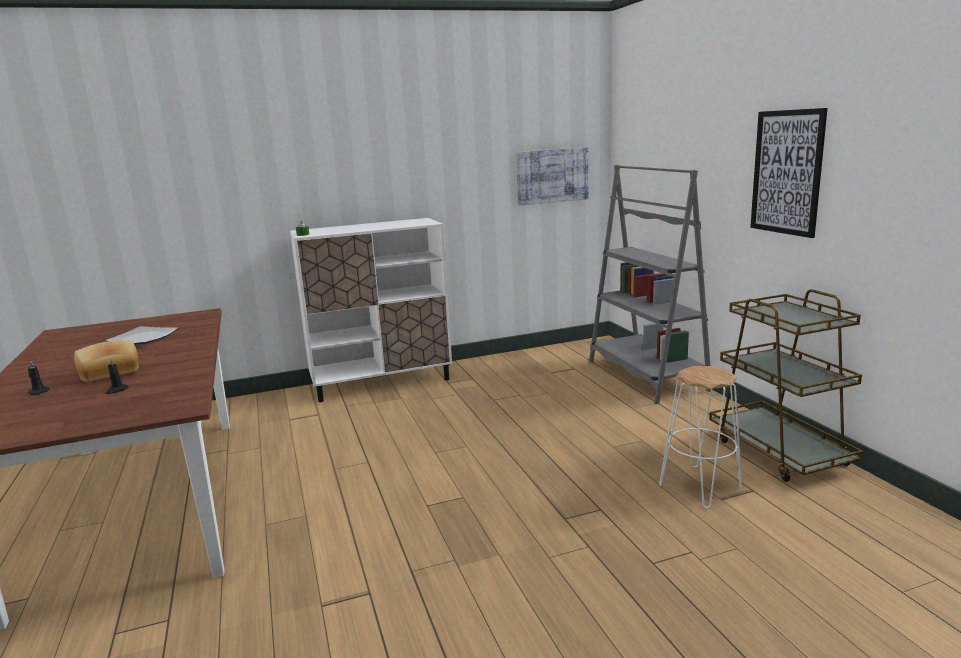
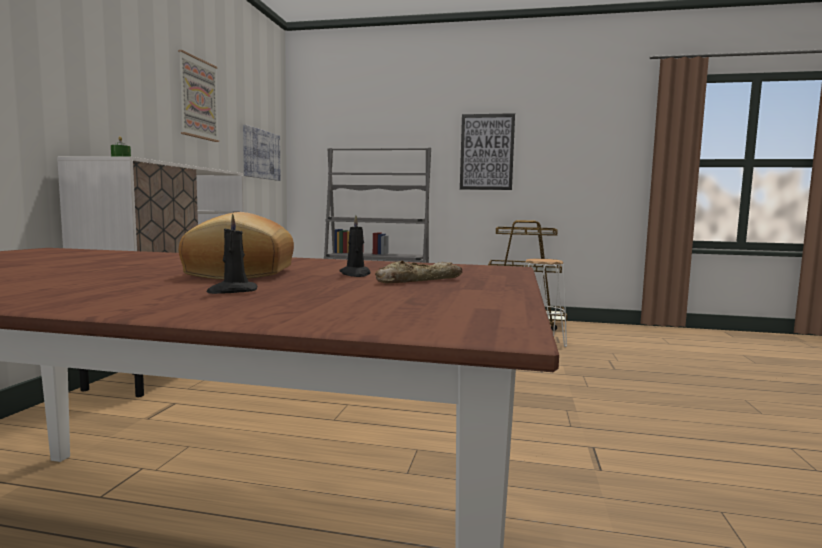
camera: 60 degrees left, 10 degrees down
(94, 407) = (418, 280): none -> bread
(144, 338) = (77, 261): plate -> none
(442, 145) = (198, 98): none -> picture

